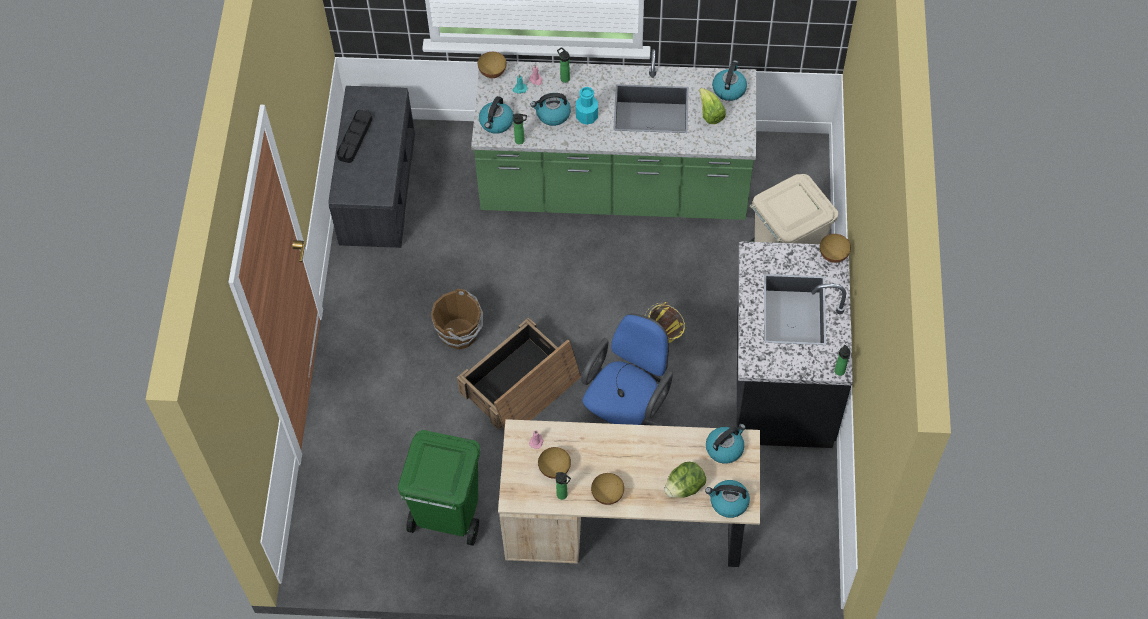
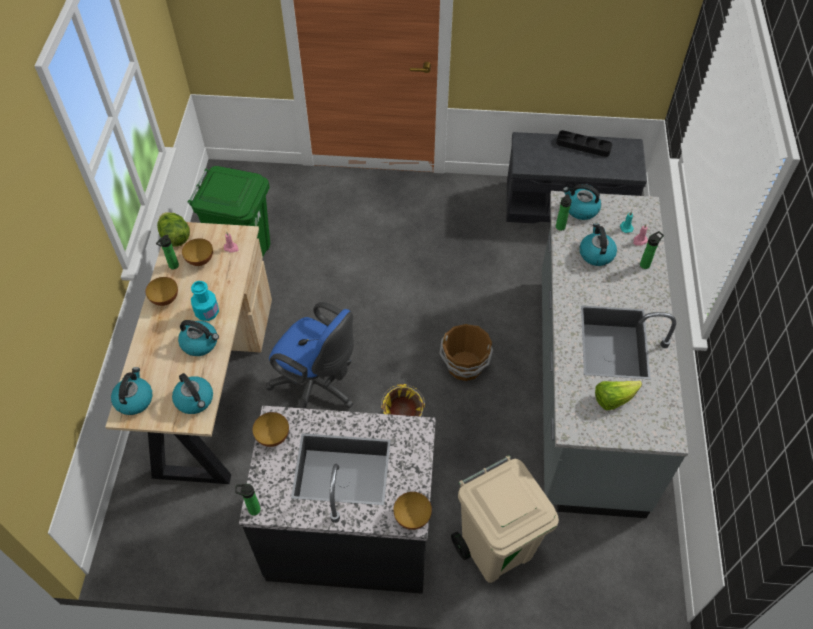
camera: 90 degrees right, 5 degrees down
(460, 333) = (418, 263): brown bucket -> brown bucket (465, 366)
(492, 73) = (643, 206): bowl -> bowl (273, 437)
(520, 386) = (361, 306): crate -> none
(587, 116) = (596, 282): turquoise bottle -> turquoise bottle (207, 312)
(614, 187) = (585, 387): green counter -> grey counter
(684, 487) = (159, 362): lettuce -> lettuce (175, 237)
(729, 89) = (653, 421): kettle -> kettle (200, 343)

